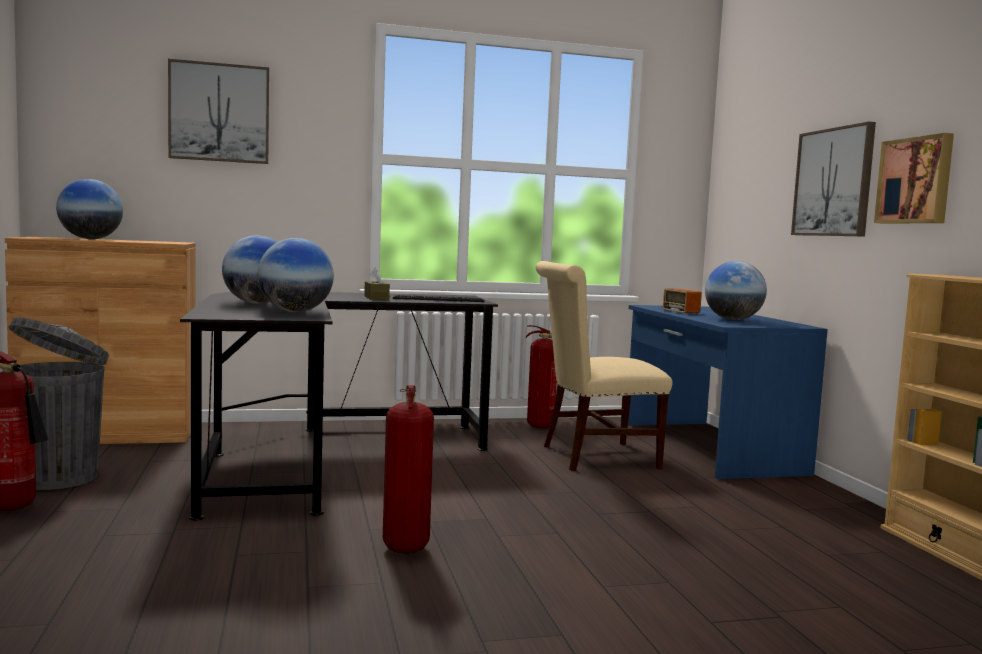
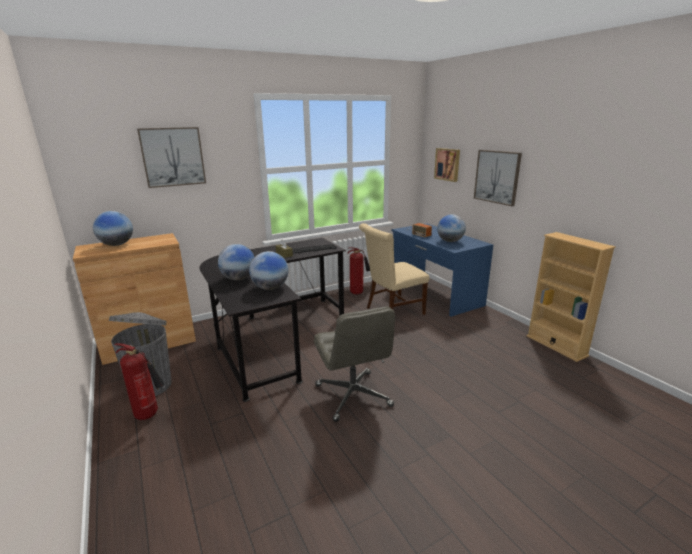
camera: 15 degrees left, 15 degrees up
(404, 547) = (353, 396): fire extinguisher -> grey office chair
(916, 181) = (543, 185): picture -> picture (447, 164)

